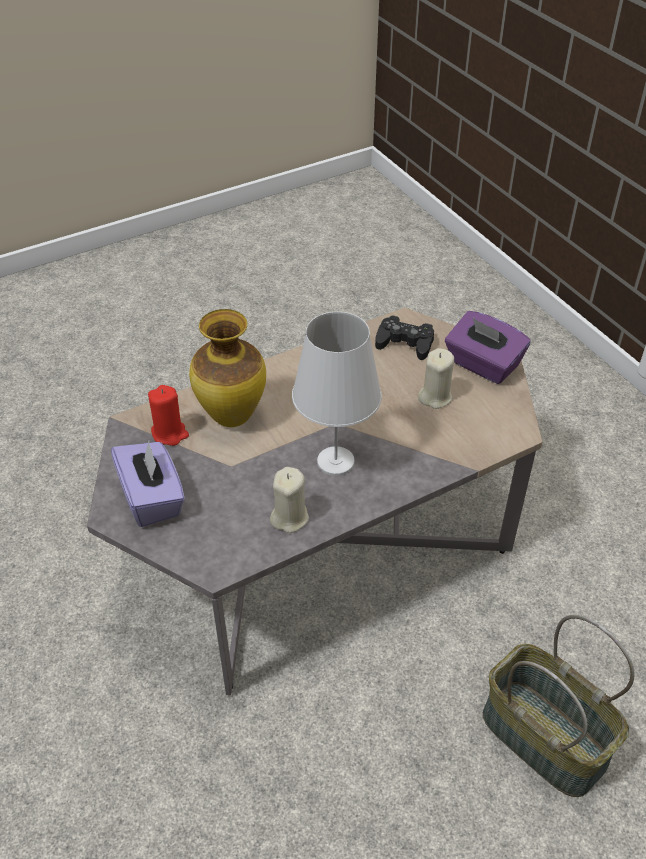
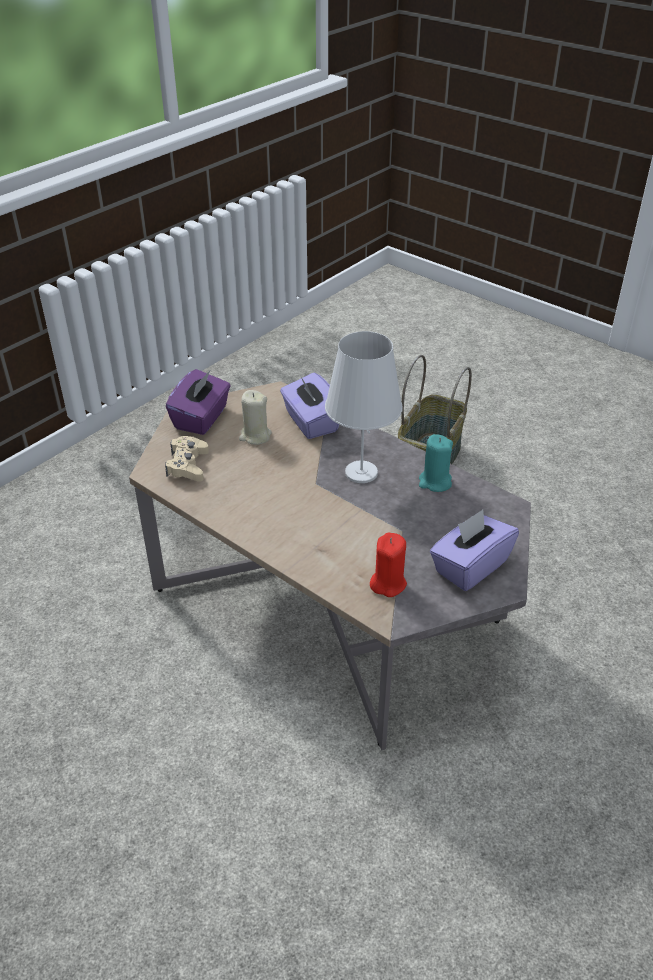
camera: 110 degrees left, 5 degrees down
(230, 417) = (343, 549): vase -> none
(289, 517) = (435, 482): beige candle -> turquoise candle
(405, 343) = (188, 465): black game controller -> beige game controller
(444, 445) = (311, 422): none -> purple tissue box

